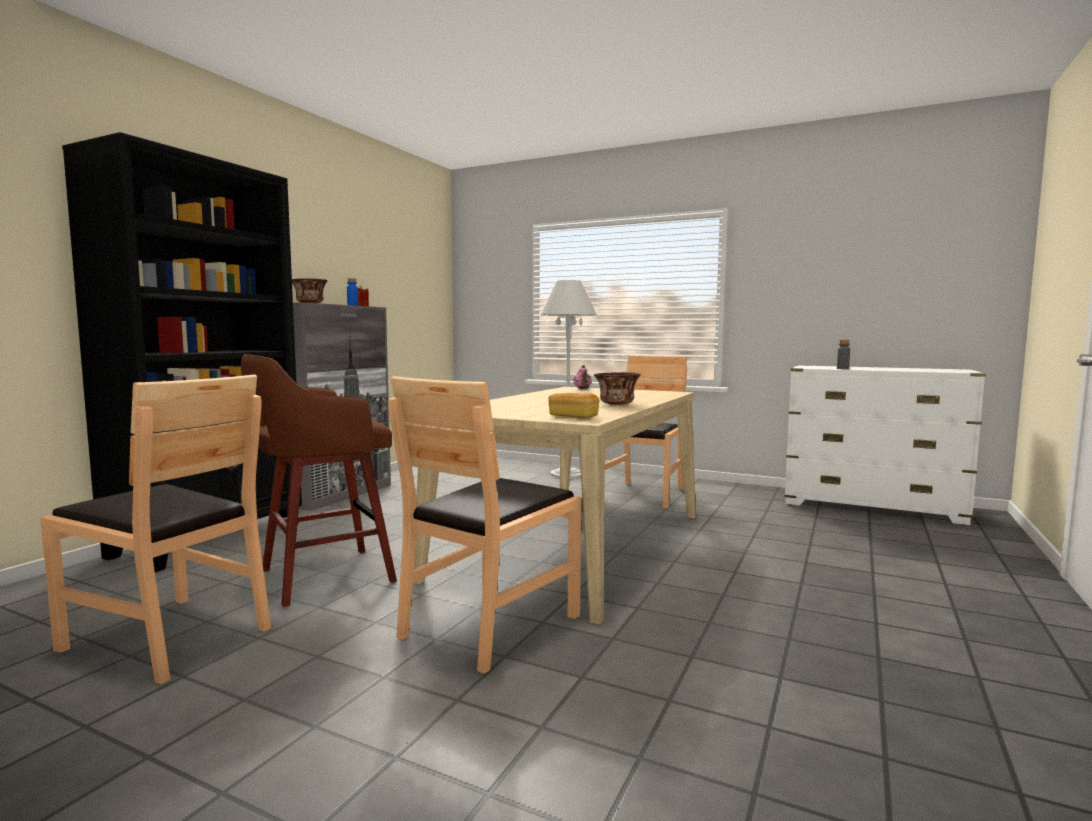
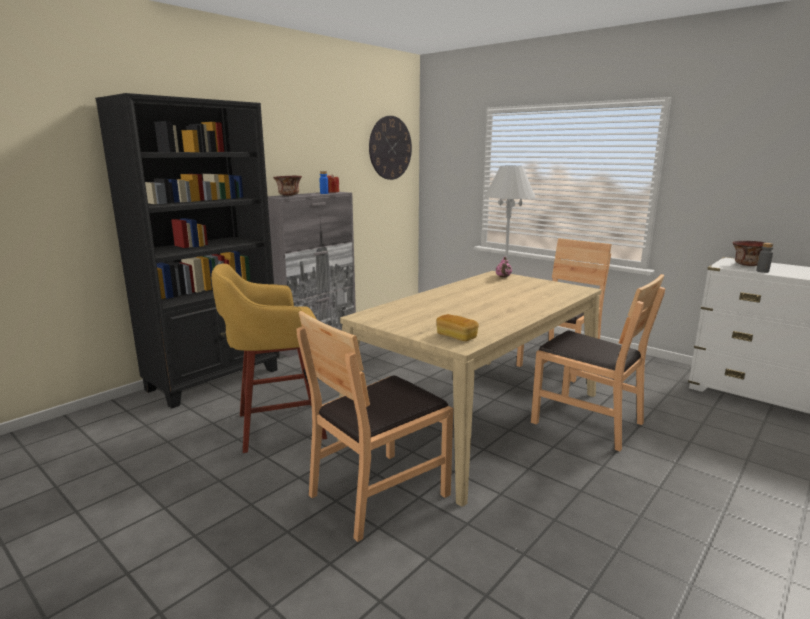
camera: 15 degrees right, 10 degrees up
(169, 637) = (165, 470): brown chair -> brown chair (587, 422)
(322, 576) = (277, 426): brown stool -> yellow stool
(422, 267) = (390, 148): none -> wall clock
(617, 404) = (511, 312): bowl -> bowl (748, 265)

